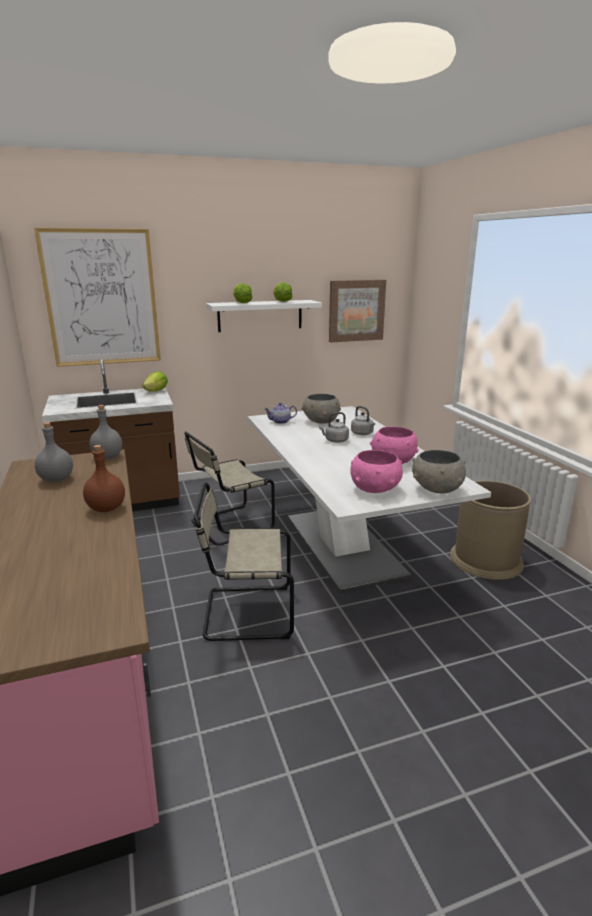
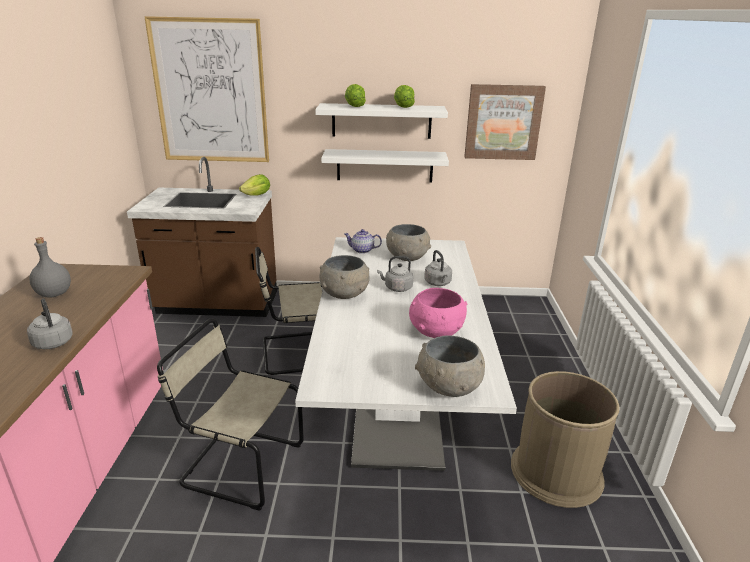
camera: 20 degrees right, 5 degrees up
(105, 509) = (52, 341): brown bottle -> grey kettle
(108, 457) = (125, 274): grey bottle -> none
(264, 355) = (384, 165): none -> white shelf
(298, 450) = (344, 293): none -> grey bowl
(375, 489) = (375, 369): pink bowl -> none

